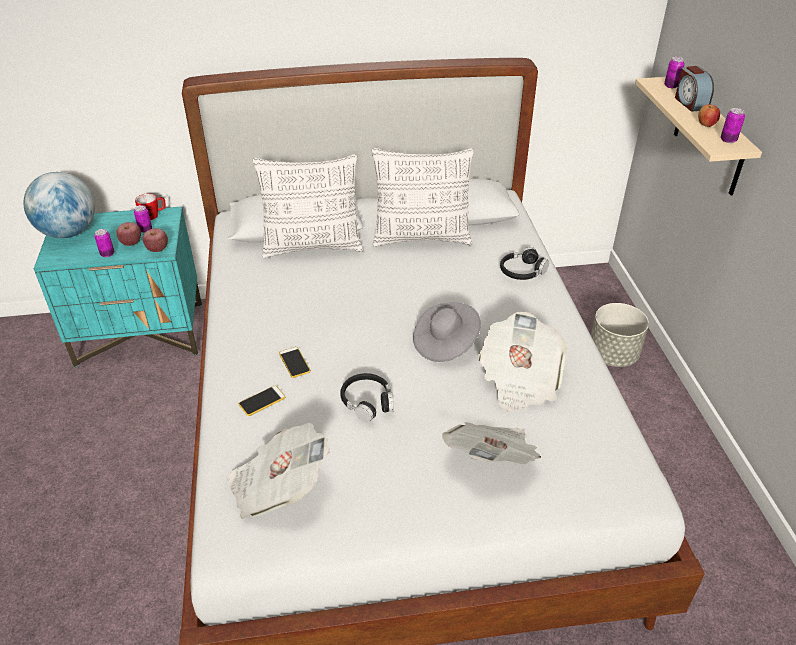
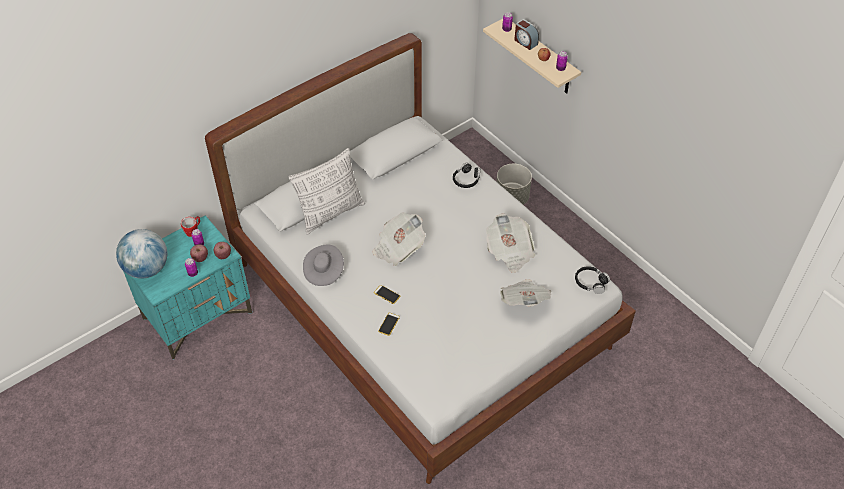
camera: 30 degrees left, 10 degrees up
(278, 487) = (436, 363): newspaper -> newspaper (398, 248)
(367, 402) = (444, 299): black headphones -> black headphones (590, 282)
(422, 238) = (392, 178): pillow -> none
(445, 343) = (458, 246): grey hat -> grey hat (324, 271)

